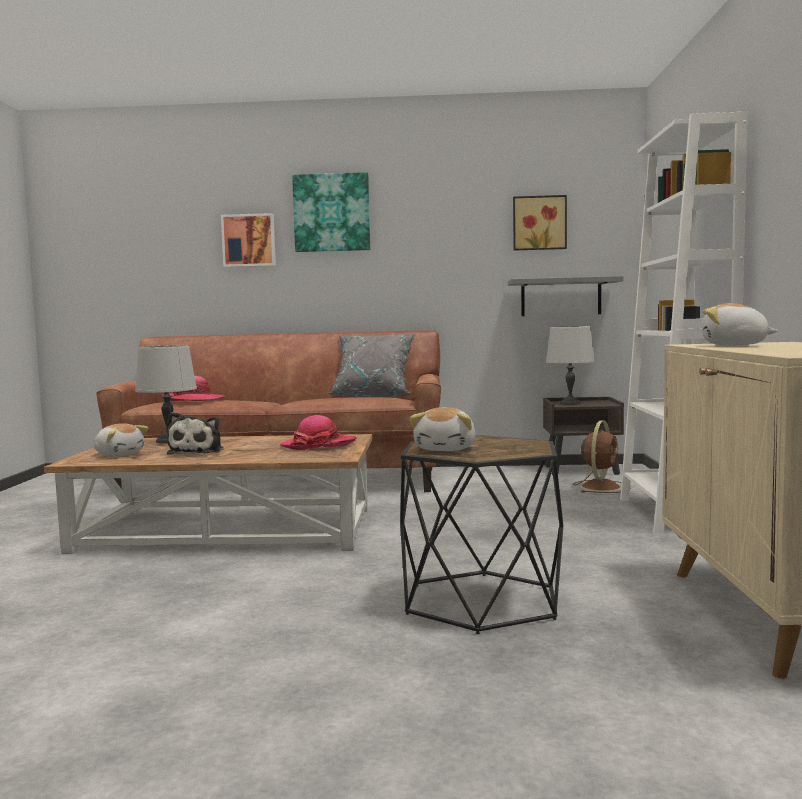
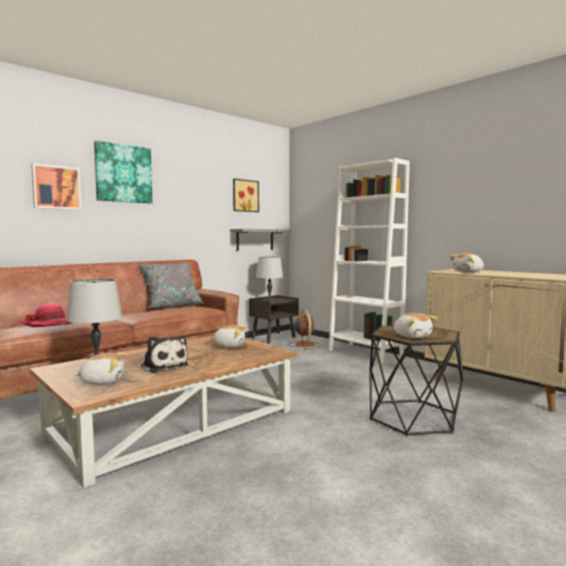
camera: 45 degrees left, 0 degrees up
(319, 445) = (229, 345): hat -> plush toy

